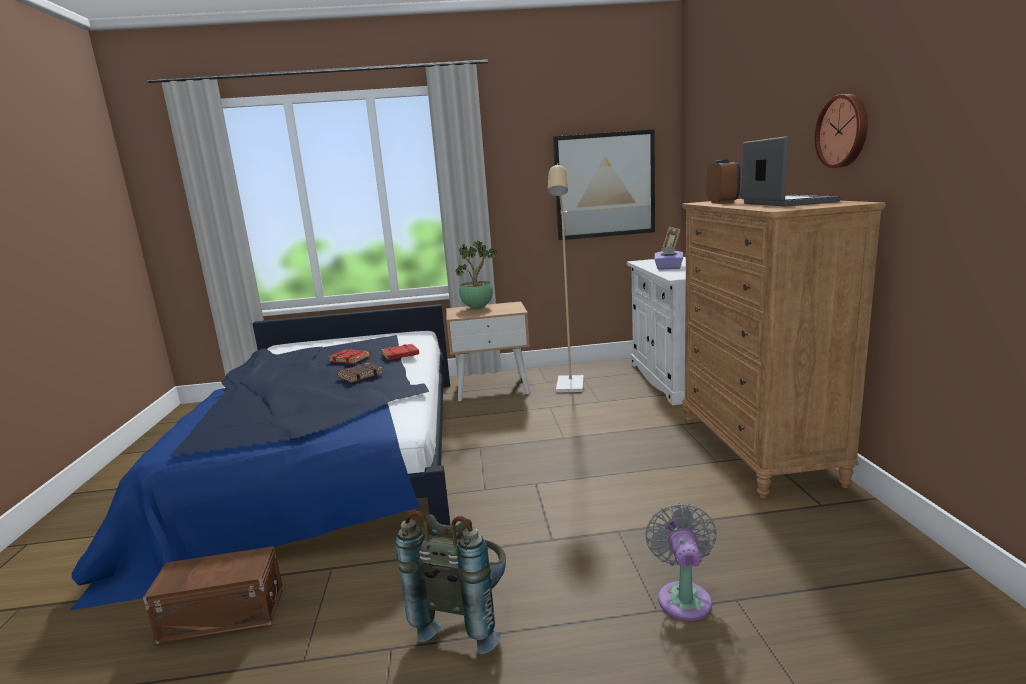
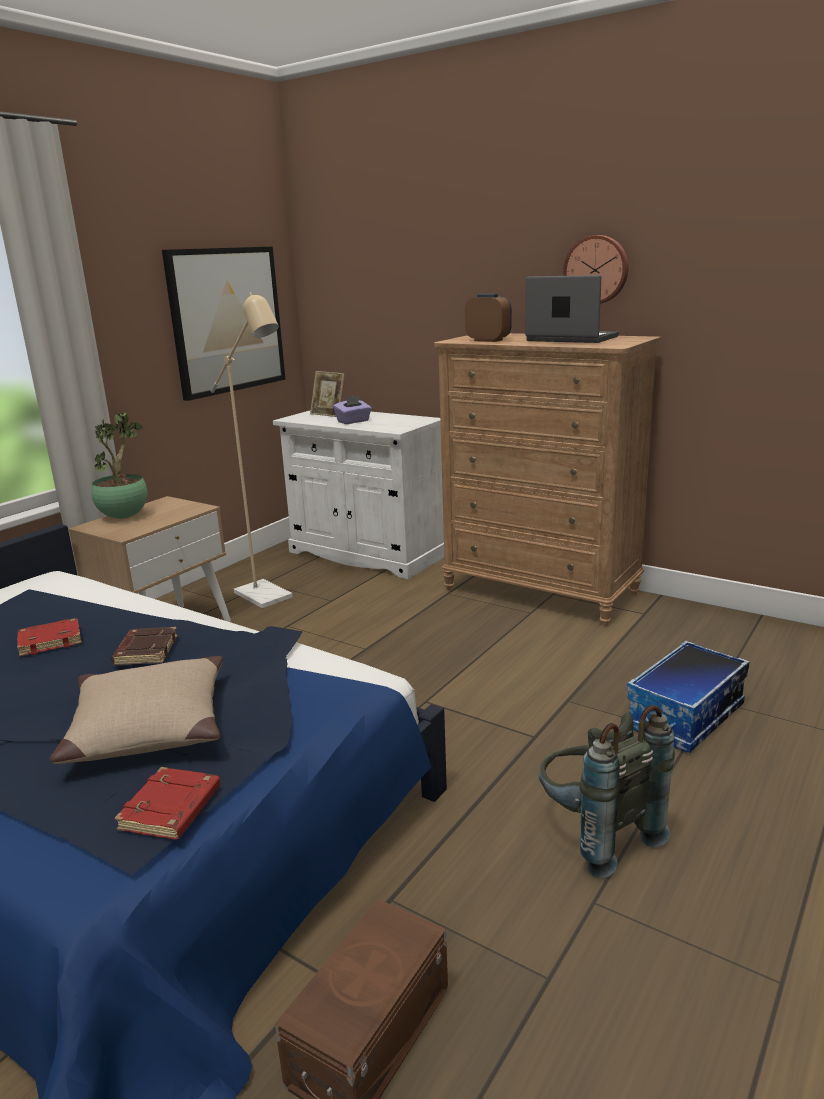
camera: 50 degrees left, 5 degrees up
(289, 406) = (147, 726): none -> beige pillow
(400, 355) = (127, 609): red book -> red book (171, 810)
(683, 597) = (686, 717): grey fan -> storage box

